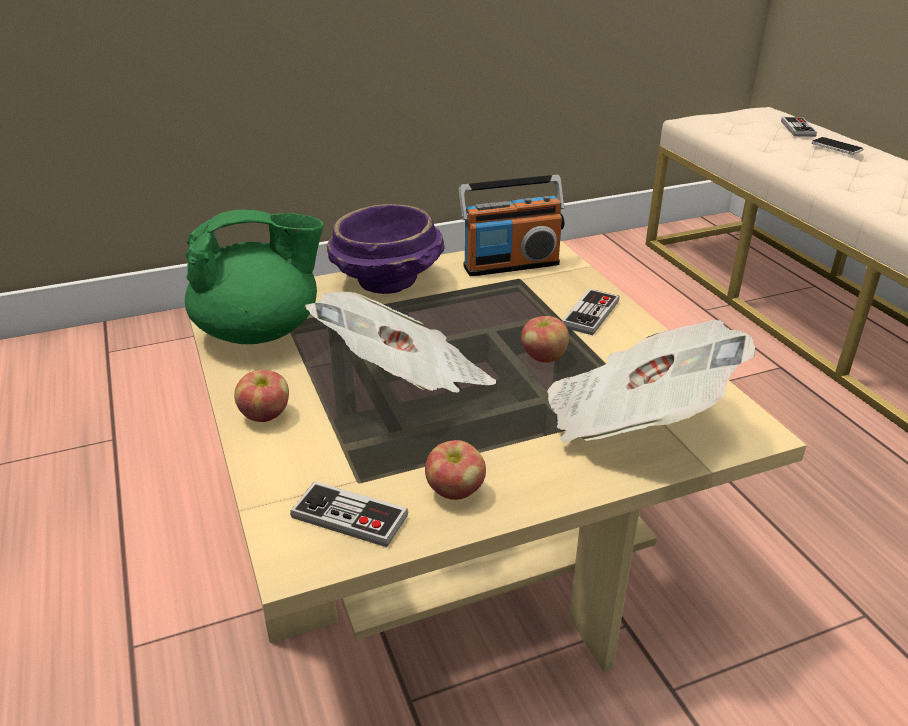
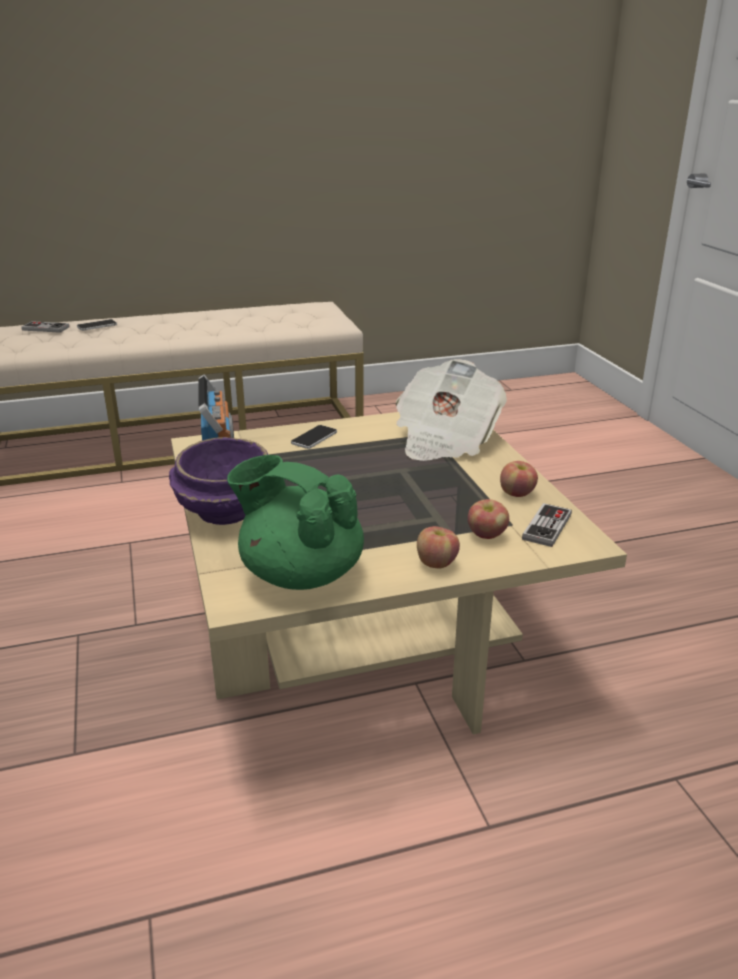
camera: 85 degrees left, 5 degrees down
(261, 331) = (300, 573): green teapot -> green teapot turned 45 degrees counterclockwise
(406, 382) = (396, 506): newspaper -> none
(543, 357) = (369, 457): apple -> apple (486, 535)
(590, 314) = (314, 438): game controller -> phone

